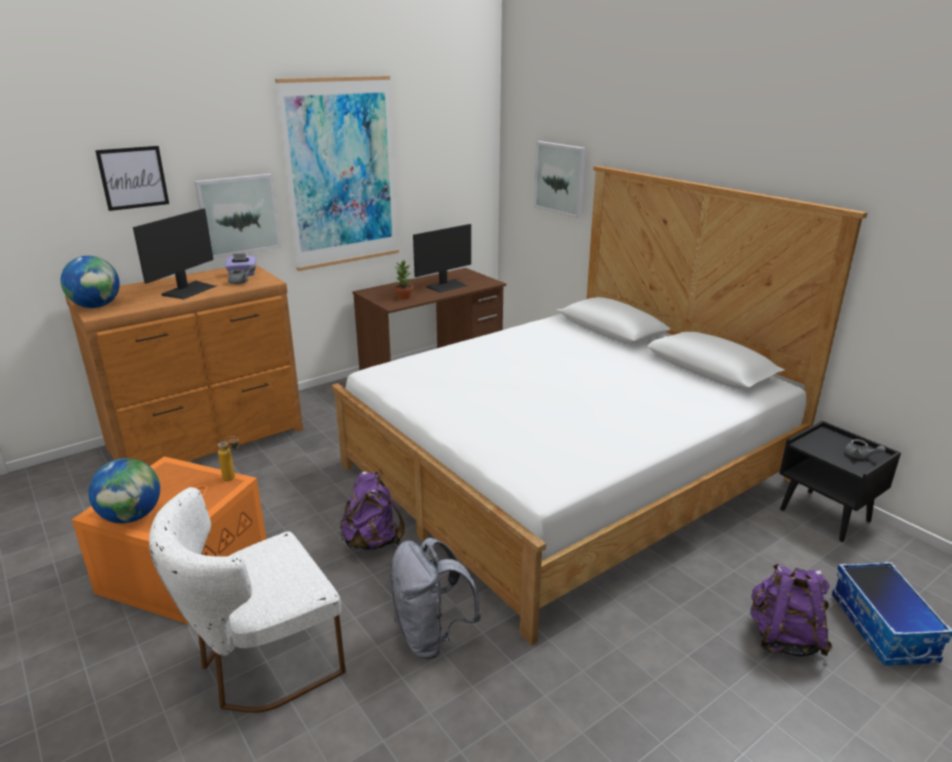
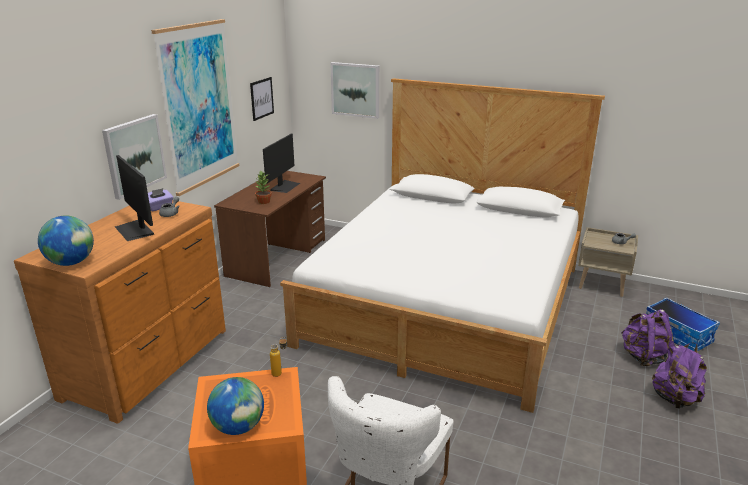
camera: 30 degrees left, 0 degrees up
(133, 178) = (57, 135): picture -> picture (261, 98)
(189, 290) = (135, 230): monitor -> monitor turned 150 degrees clockwise
(372, 541) = (371, 390): purple backpack -> purple backpack (675, 399)
(431, 636) = (473, 432): grey backpack -> none
(826, 515) = (602, 284): black nightstand -> beige nightstand

